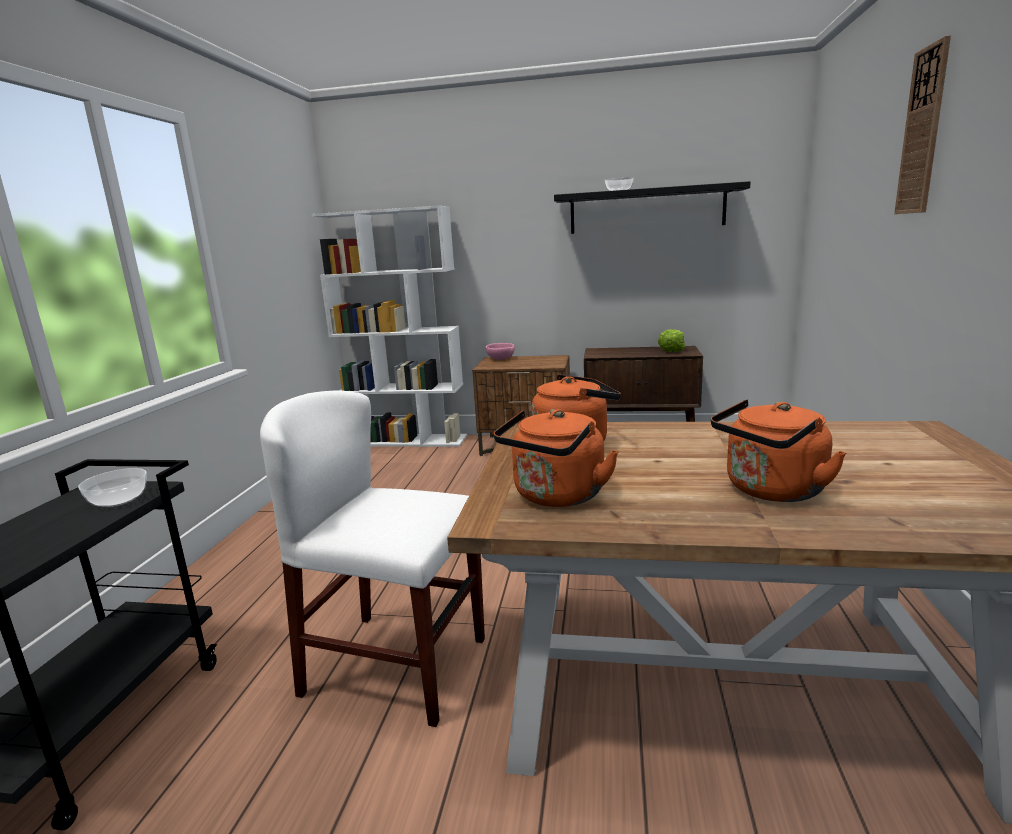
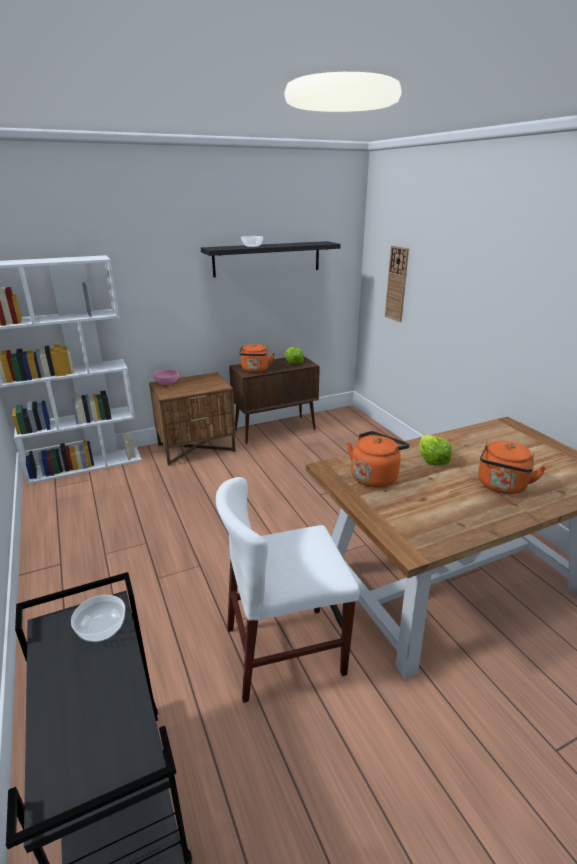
camera: 35 degrees left, 10 degrees up
(556, 497) = (420, 521): orange kettle -> orange kettle (255, 370)
(694, 444) = (431, 460): none -> lettuce
(922, 132) = (476, 248): wall clock -> wall clock (397, 284)

